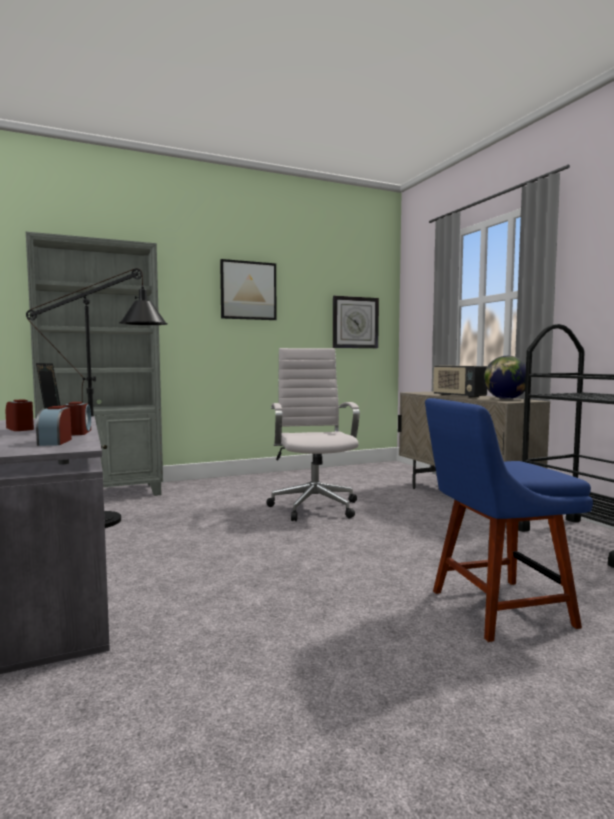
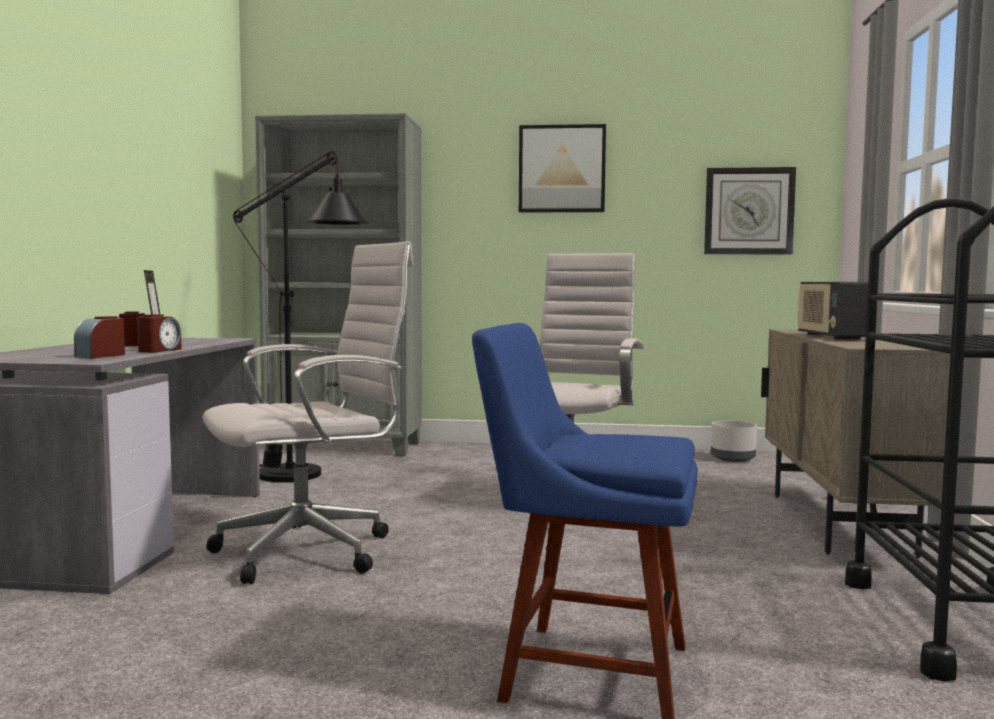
camera: 30 degrees right, 0 degrees up
(214, 576) = (312, 551): none -> white office chair
(358, 469) = (733, 458): none -> grey planter
(506, 399) = (890, 343): globe -> none

